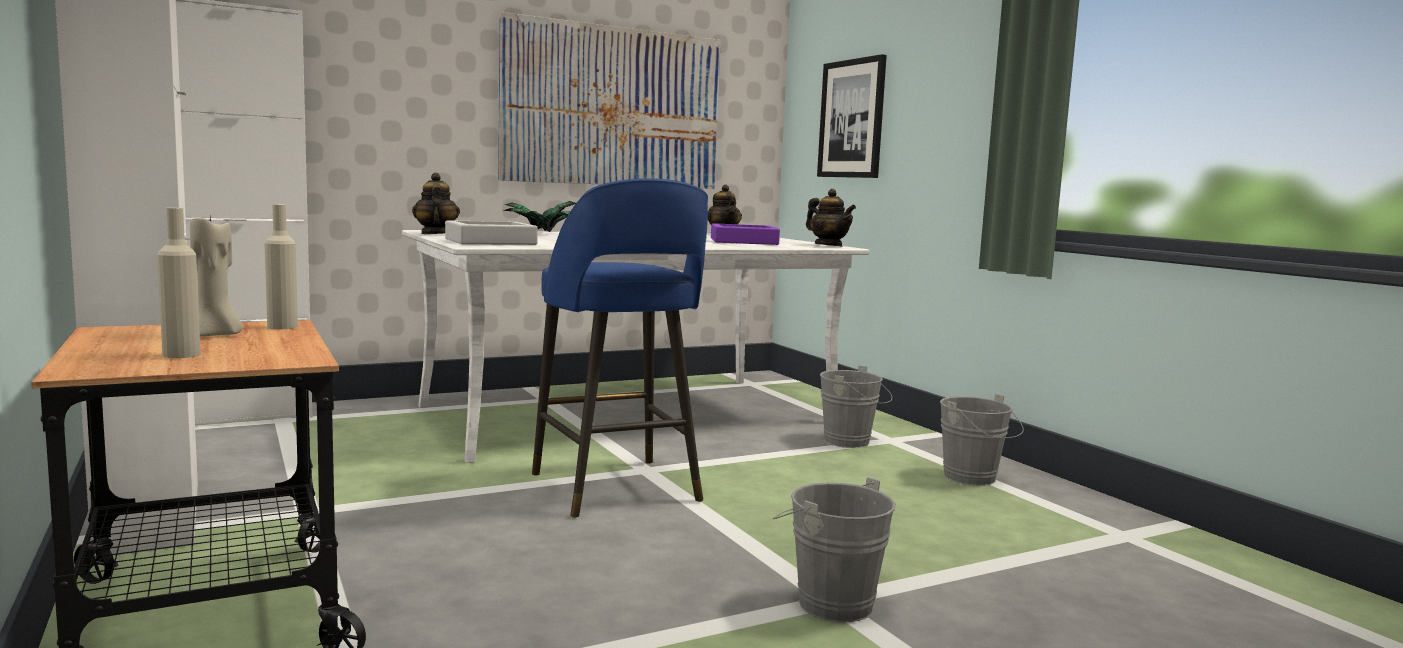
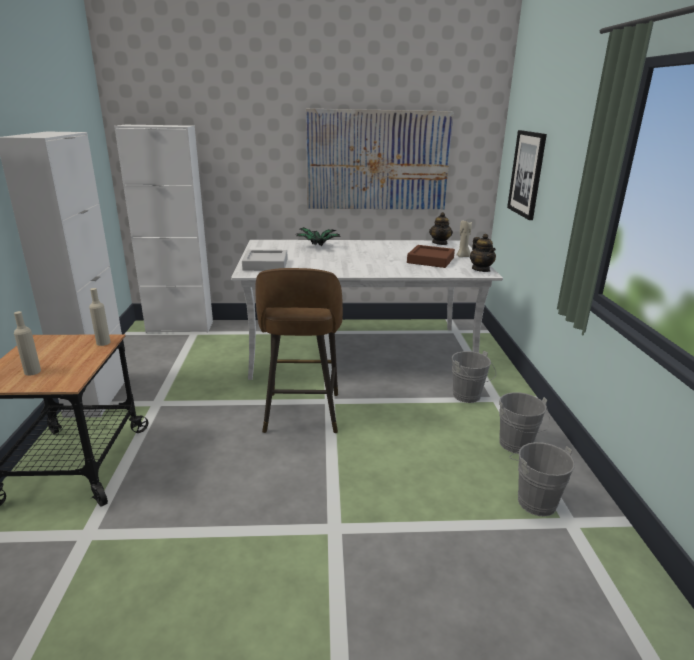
camera: 25 degrees right, 15 degrees up
(216, 335) = (67, 350): beige candle -> beige candle (463, 256)
(435, 234) = (255, 249): teapot -> none
(616, 489) = (301, 414): blue stool -> brown stool
(743, 241) = (430, 260): purple tray -> brown tray
(828, 601) = (332, 529): grey bucket -> grey bucket (533, 500)

